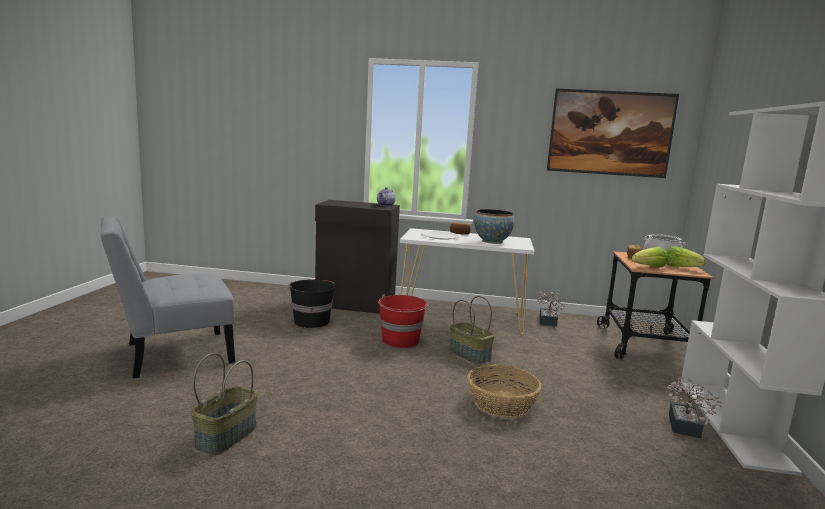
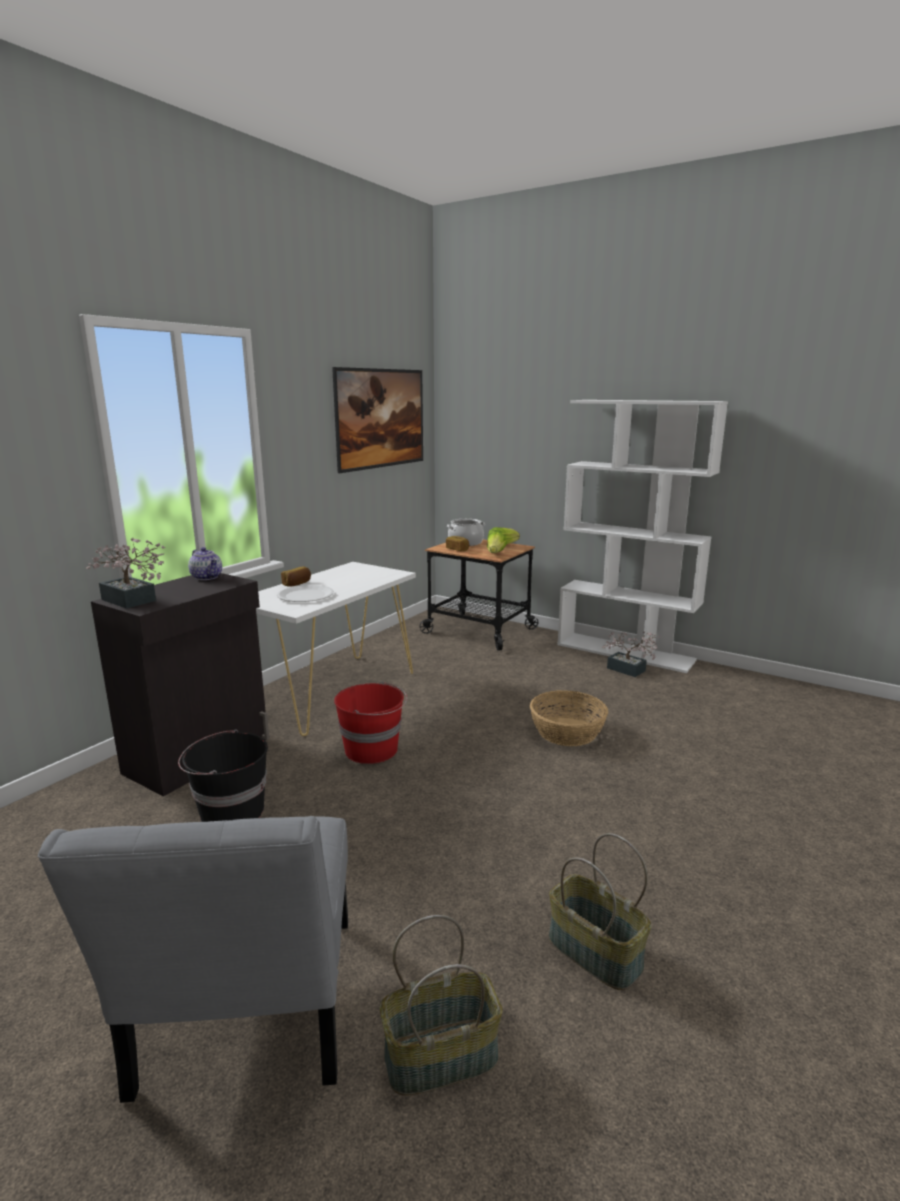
camera: 65 degrees left, 5 degrees up
(470, 355) = (445, 716): basket -> basket (441, 1055)
(492, 241) = (358, 579): bowl -> none
(547, 322) = (389, 651): potted plant -> potted plant (131, 601)

